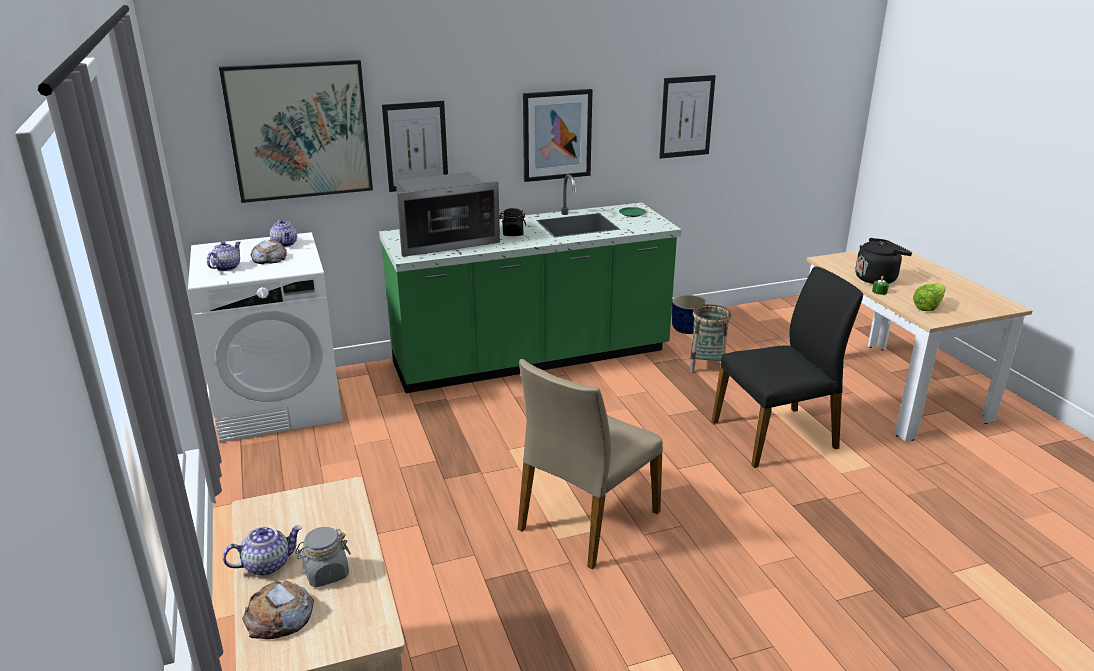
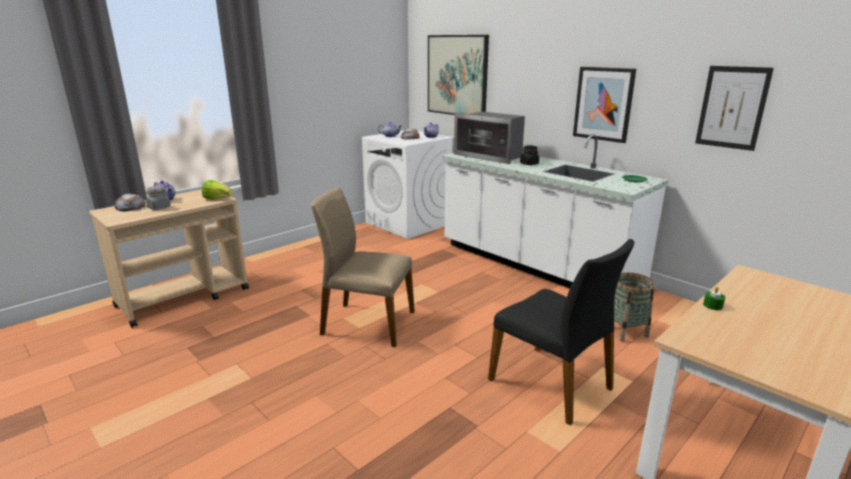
camera: 65 degrees right, 5 degrees down
(416, 146) = (511, 95): picture -> none
(531, 359) = (535, 266): green counter -> white counter
(687, 329) = (677, 311): blue planter -> none
(877, 278) = (752, 302): black kettle -> none
(928, 306) = (720, 336): lettuce -> lettuce (217, 199)

